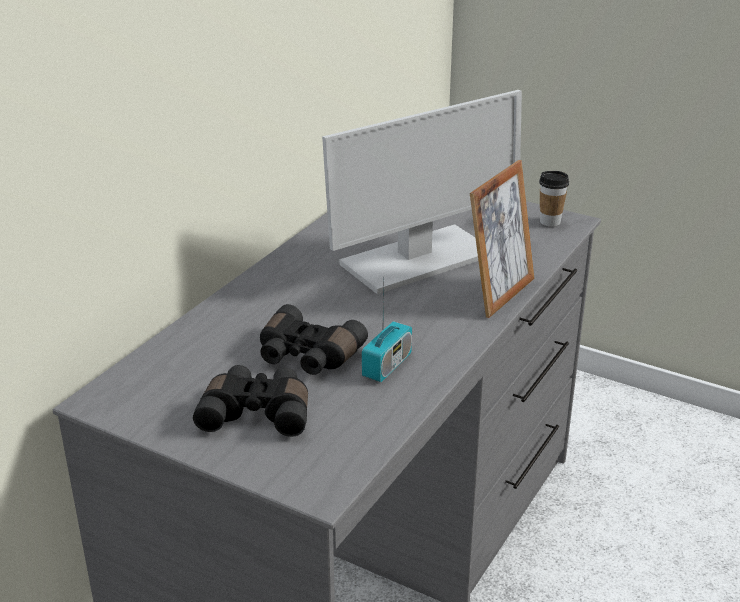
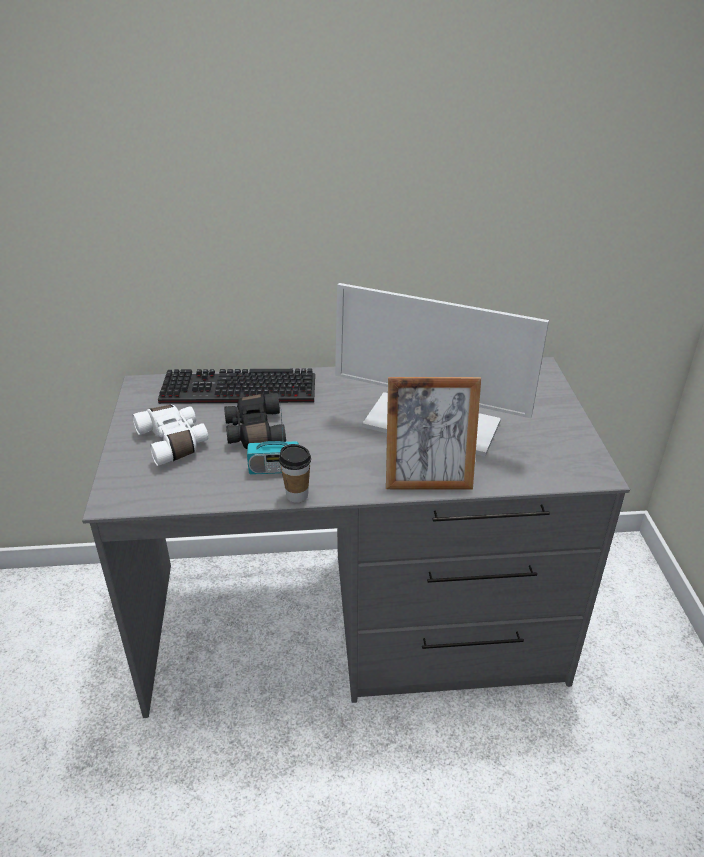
camera: 55 degrees right, 5 degrees up
(211, 342) = (235, 392): none -> keyboard
(257, 413) = (174, 442): black binoculars -> white binoculars
(550, 222) = (580, 463): cup -> cup (297, 495)

